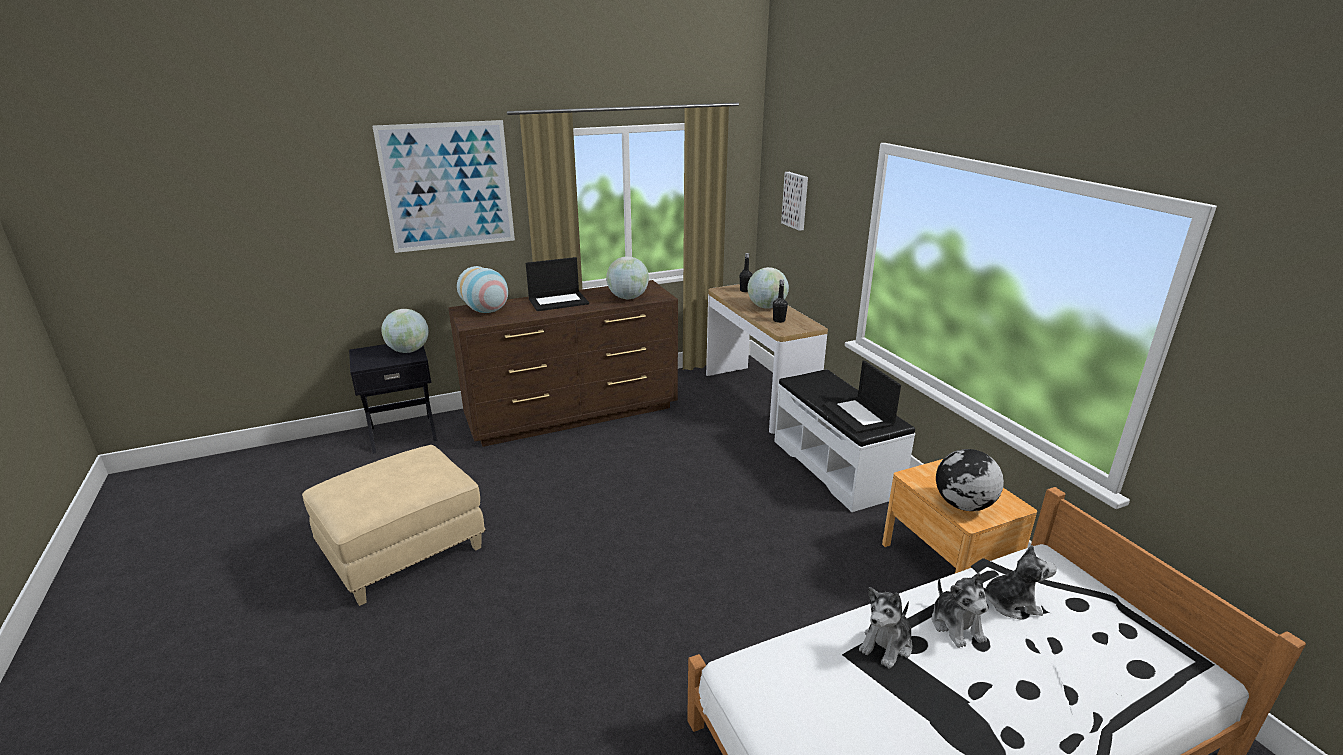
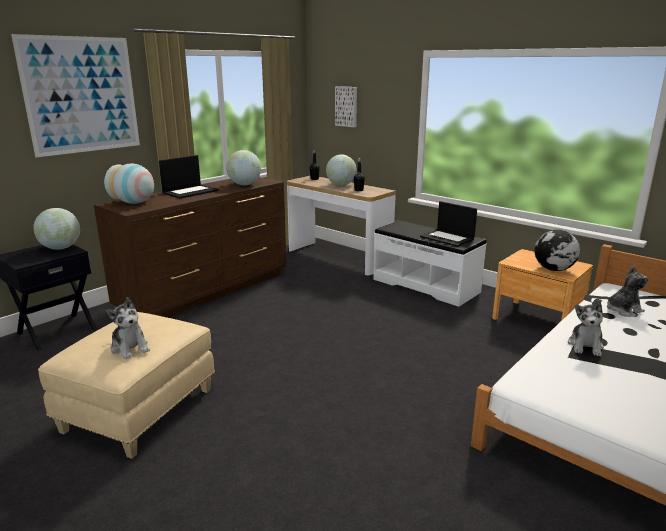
camera: 25 degrees left, 5 degrees down
(956, 626) = (609, 327): plush toy -> plush toy (130, 347)

